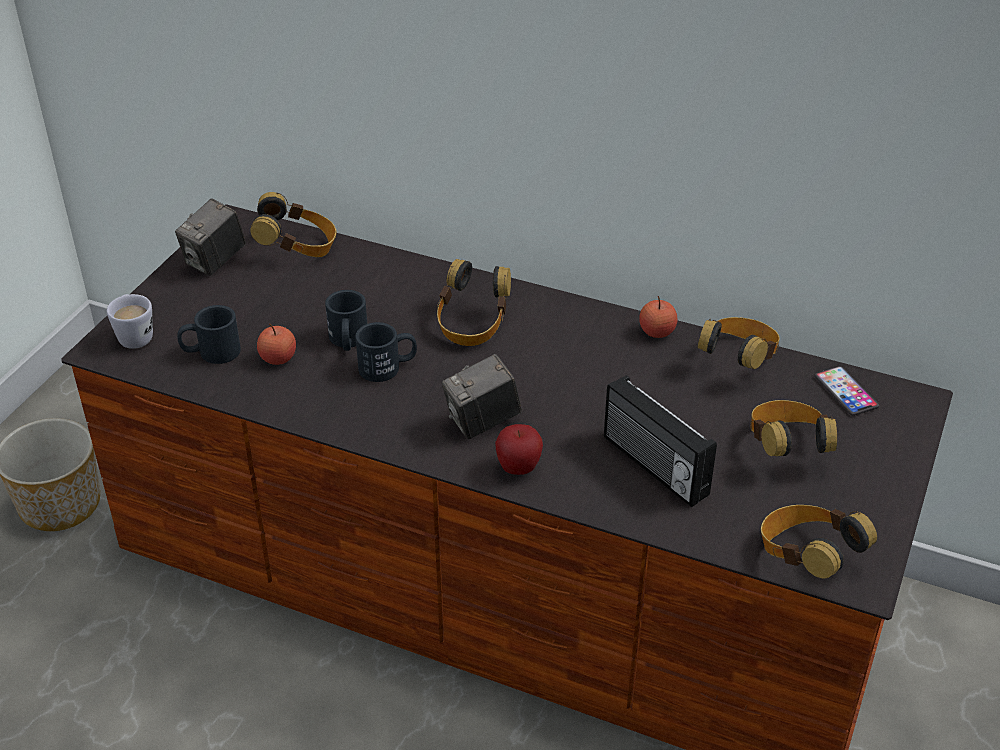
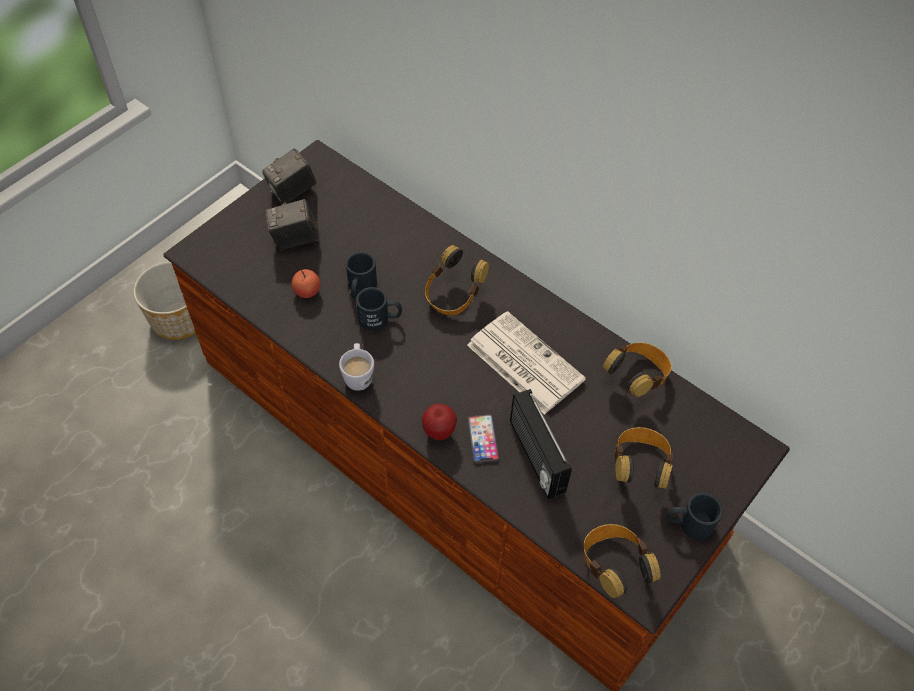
camera: 15 degrees right, 15 degrees up
(134, 335) = (217, 246): white mug -> white mug (358, 375)
(211, 352) = (263, 274): black mug -> black mug (688, 523)
(298, 248) = (354, 194): headphones -> none
(482, 422) = (428, 385): camera -> camera (295, 240)
(592, 374) = (523, 362): none -> newspaper
(657, 332) = (586, 336): apple -> none
(845, 392) = (706, 428): phone -> phone (483, 439)

